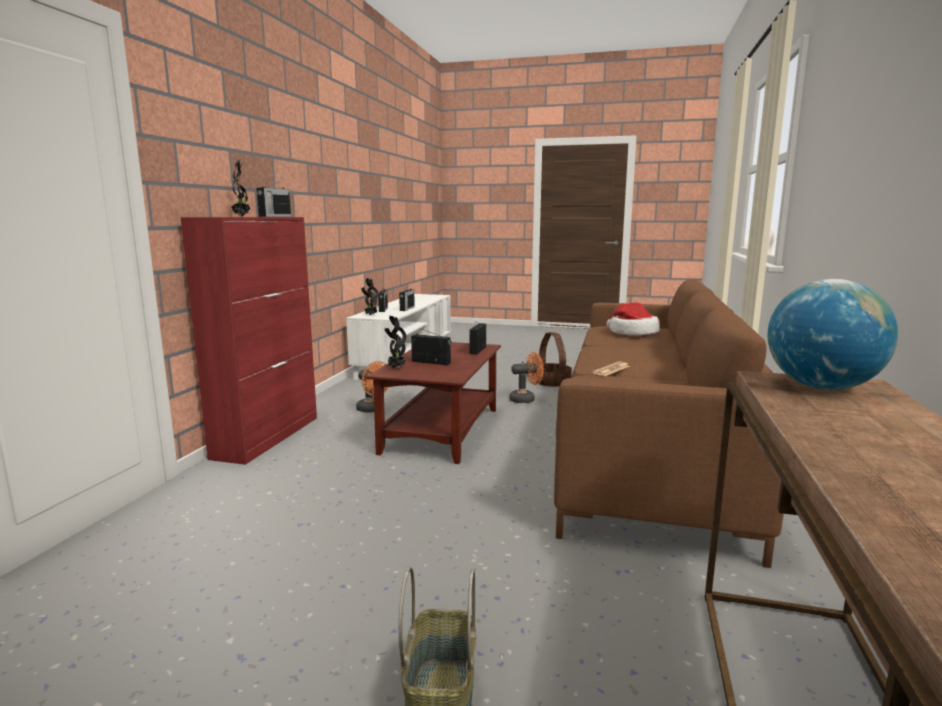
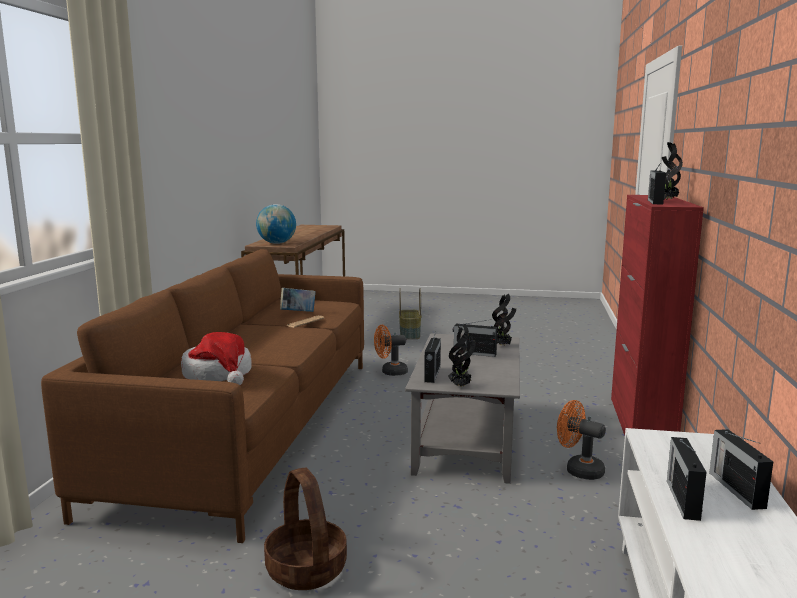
camera: 175 degrees right, 0 degrees up
(370, 315) = (707, 449): potted plant -> potted plant (461, 386)
(442, 431) = (466, 438): brown coffee table -> grey coffee table
(526, 399) = (365, 503): orange fan -> orange fan (390, 372)
(633, 380) = (298, 313): none -> book

